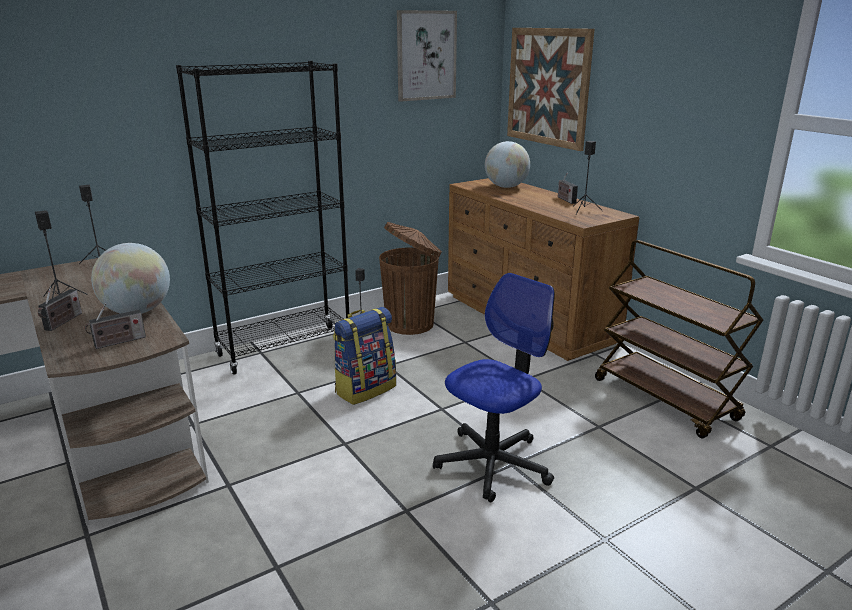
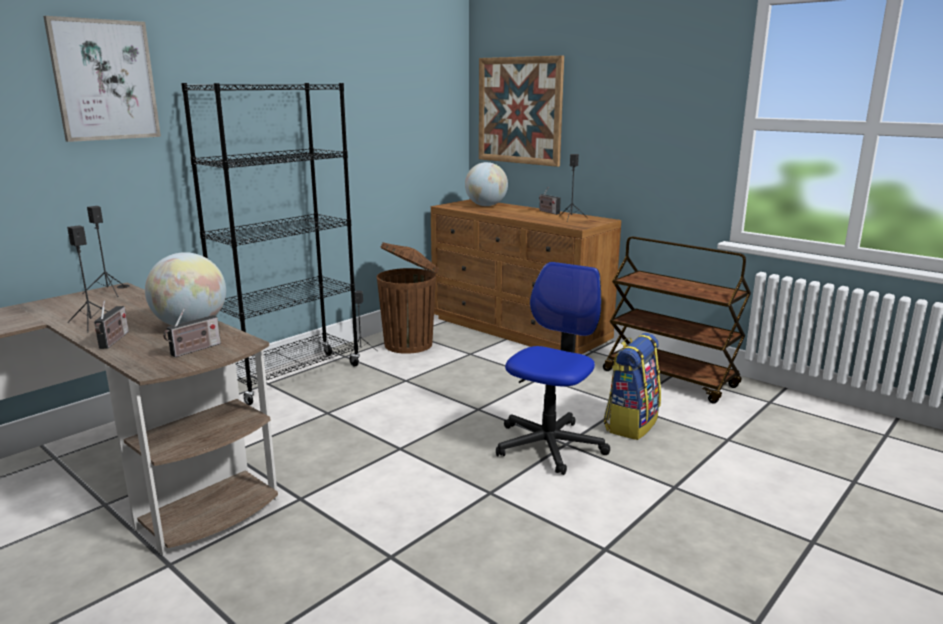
camera: 15 degrees left, 5 degrees down
(365, 389) = (395, 402): backpack -> backpack (630, 424)
(426, 55) = (405, 82): picture -> picture (104, 80)

